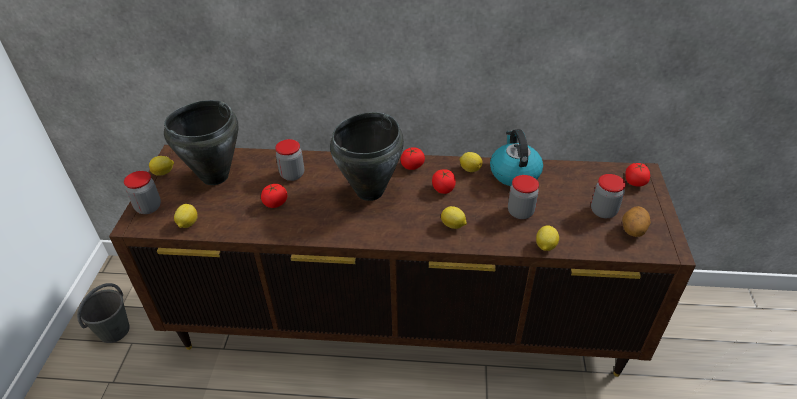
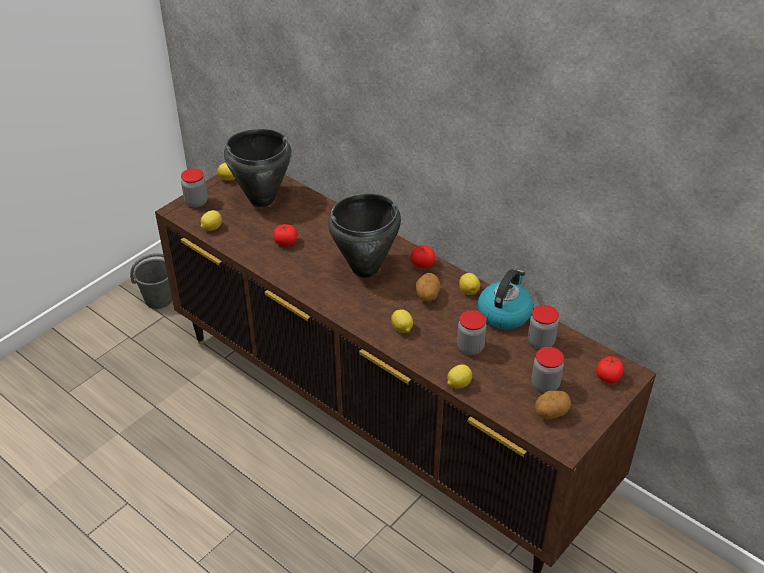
camera: 35 degrees right, 0 degrees up
(292, 174) = (319, 225): jar -> jar (541, 342)
(443, 189) = (427, 296): tomato -> potato

